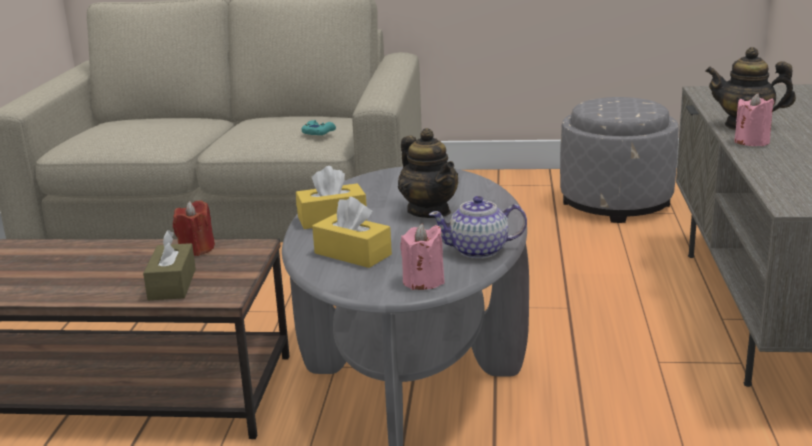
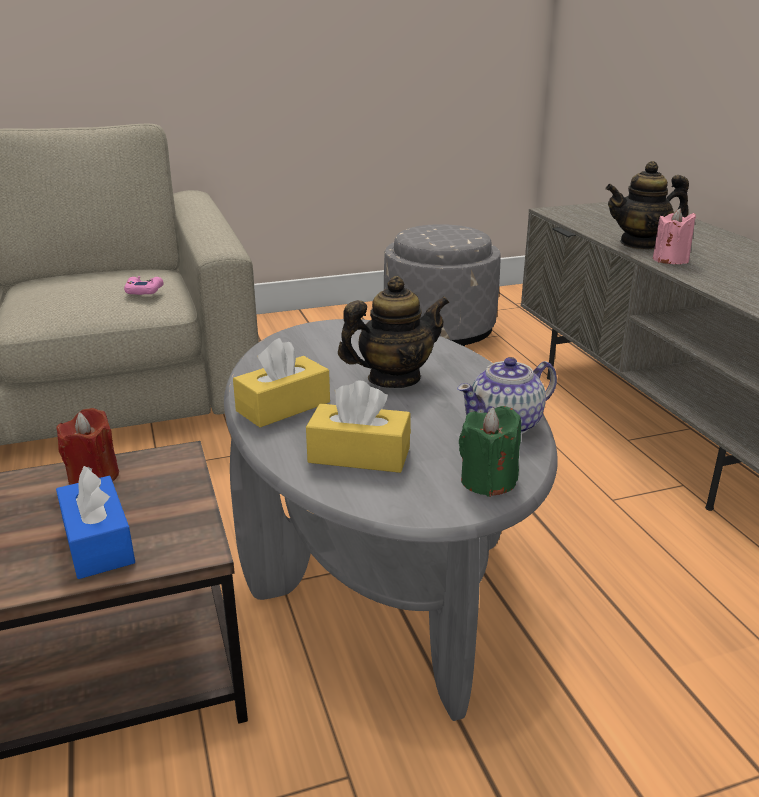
camera: 25 degrees left, 5 degrees up
(172, 284) = (98, 542): brown tissue box -> blue tissue box
(318, 132) = (144, 291): turquoise game controller -> pink game controller
(423, 281) = (488, 481): pink candle -> green candle
(429, 211) = (393, 379): teapot -> teapot turned 60 degrees counterclockwise

